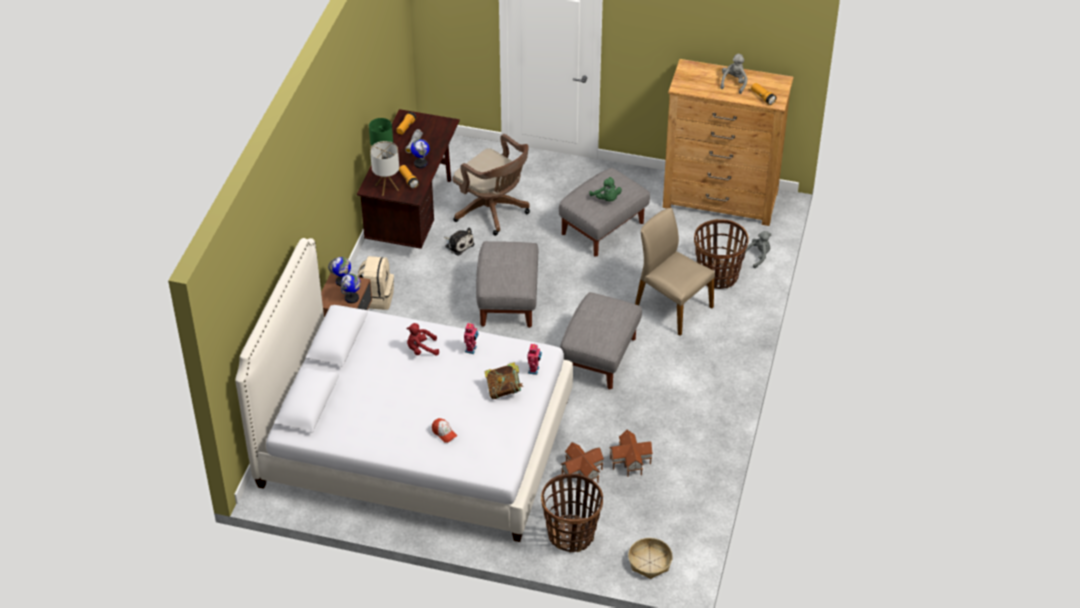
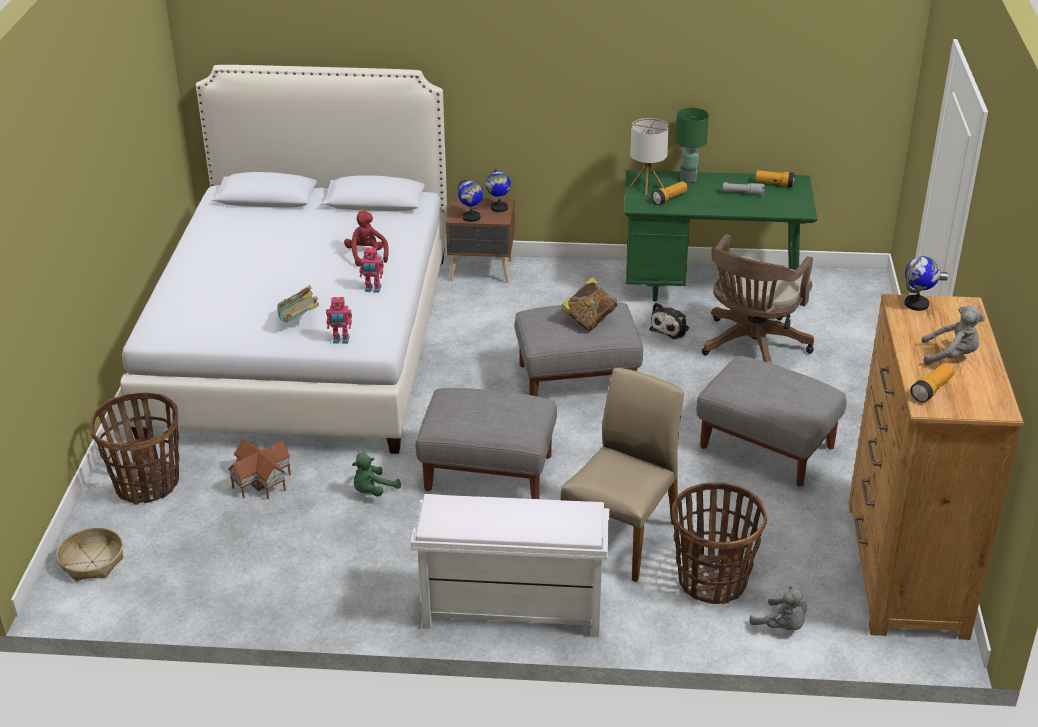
camera: 80 degrees right, 10 degrees down
(376, 298) = (547, 282): beige backpack -> none
(412, 215) = (711, 287): brown desk -> green desk
(420, 163) = (707, 202): globe -> globe (917, 304)
(444, 433) = (218, 286): cap -> none
(507, 259) = (589, 320): none -> book
(606, 199) = (759, 390): green plush toy -> green plush toy (373, 491)
(629, 461) = (286, 523): toy house -> none
(729, 363) = (511, 610): none -> white bench

